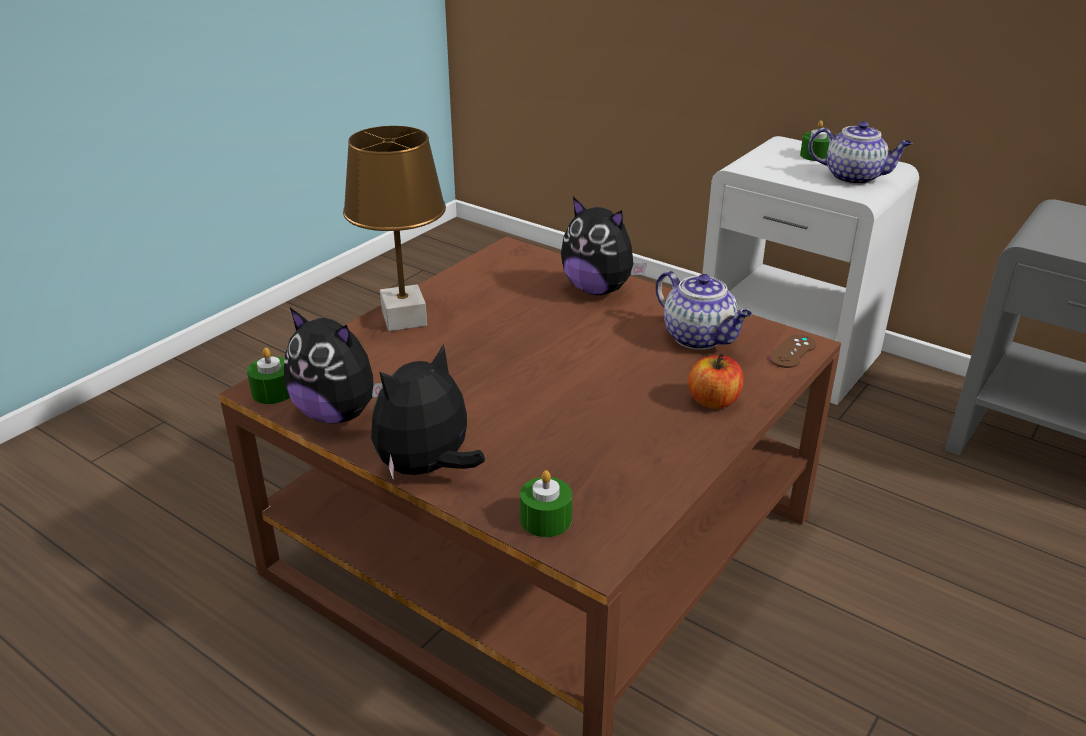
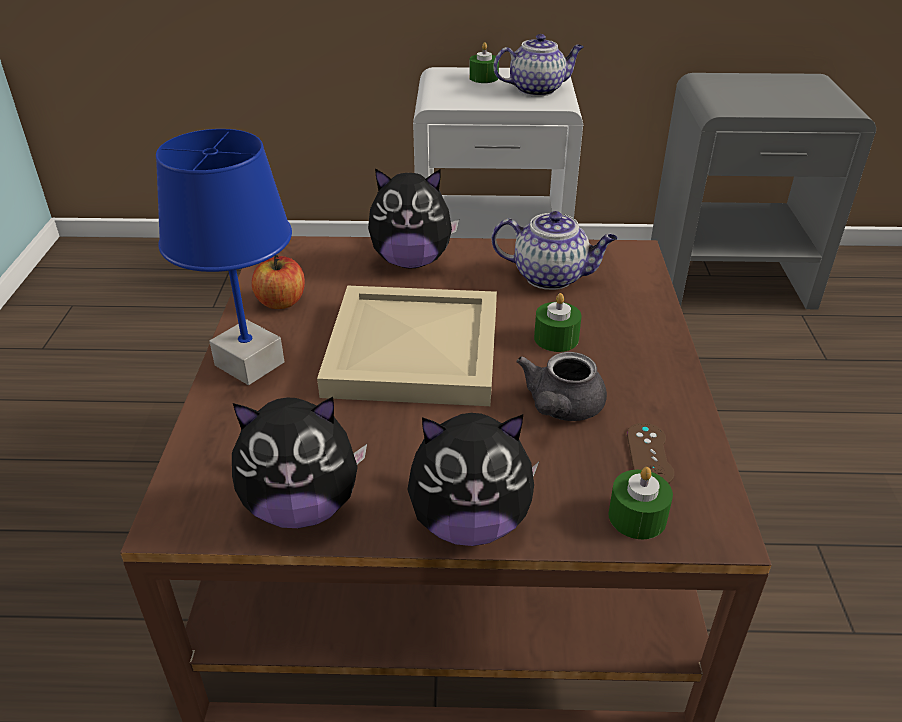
camera: 35 degrees left, 5 degrees up
(273, 391) = (192, 516): green candle -> green candle (556, 338)
(403, 318) = (248, 364): brown table lamp -> blue table lamp
(427, 469) = (470, 523): plush toy -> plush toy turned 105 degrees counterclockwise
(526, 350) = (416, 349): none -> beige tray
(582, 429) = (560, 408): none -> grey teapot
(713, 401) = (630, 332): apple -> apple (281, 302)
(792, 352) = (634, 262): brown game controller -> brown game controller (649, 454)

